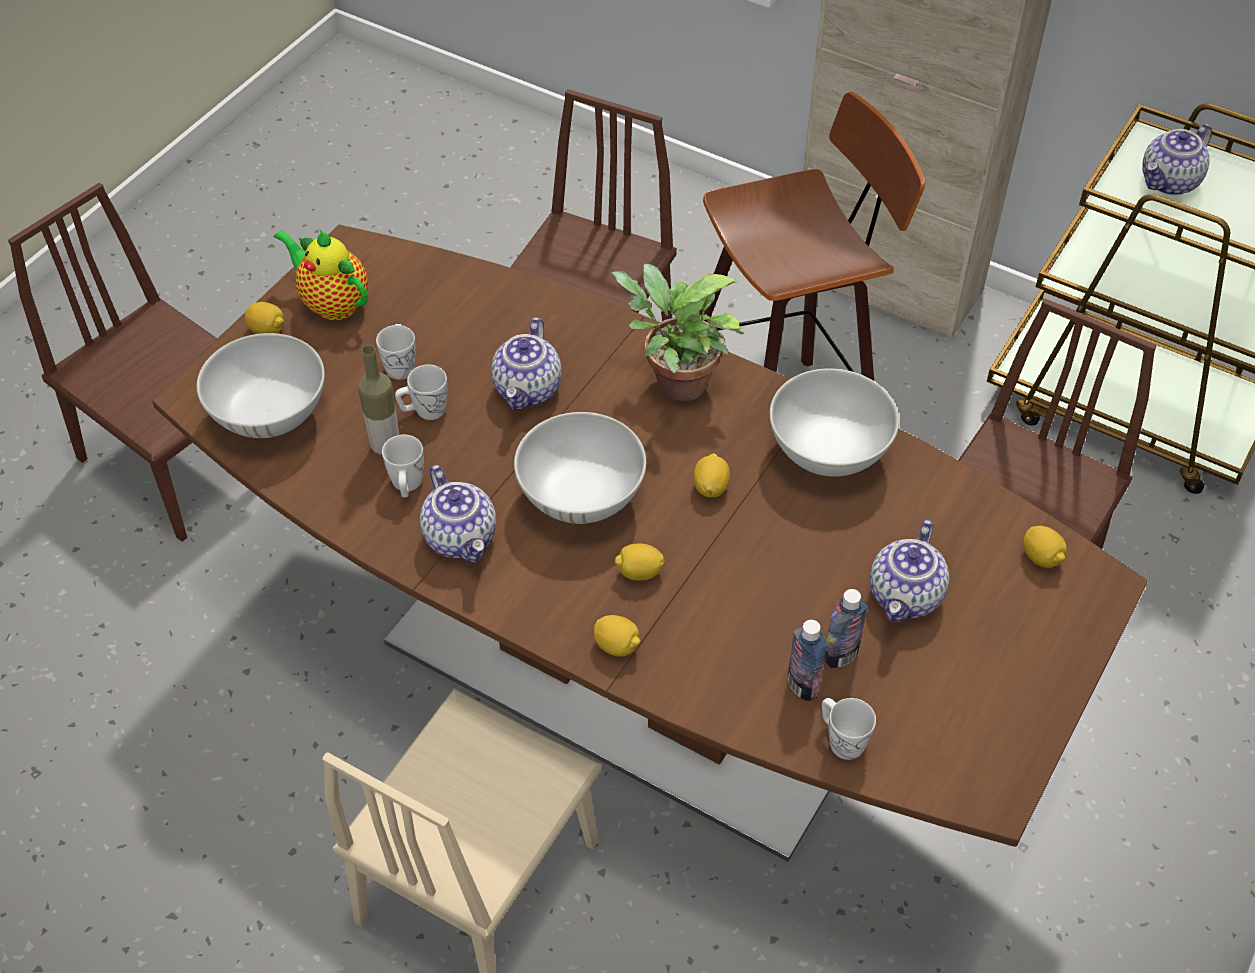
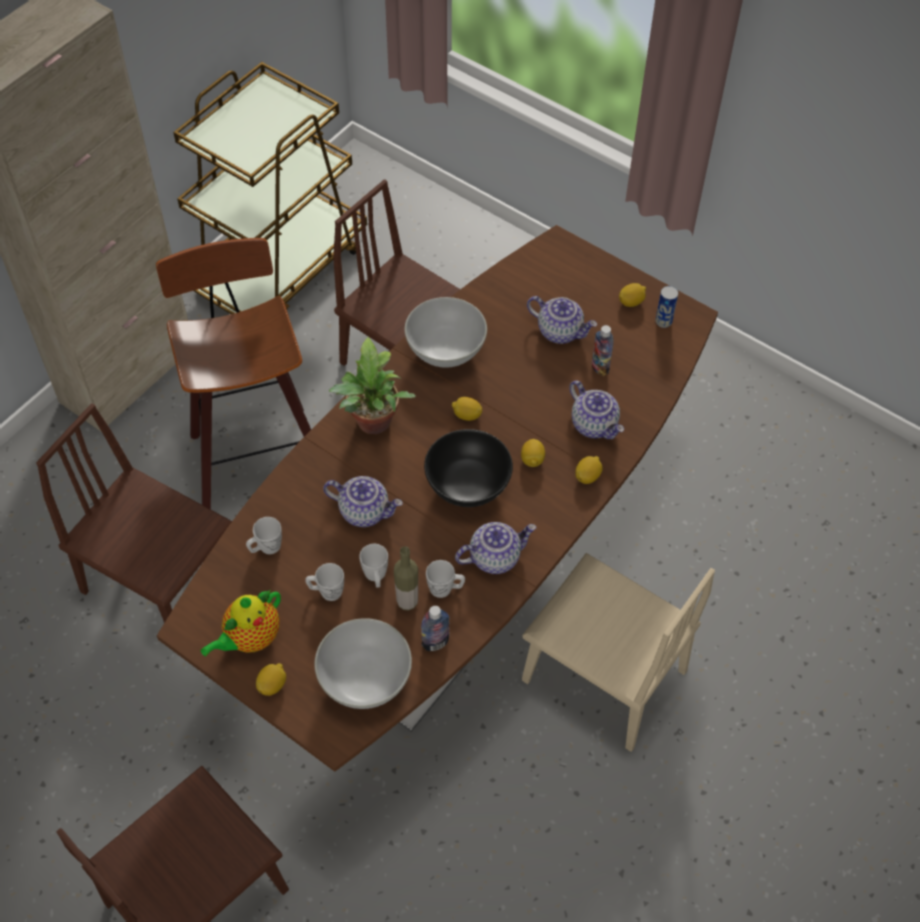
camera: 85 degrees left, 5 degrees up
(581, 497) = (467, 486): white bowl -> black bowl
(802, 685) = (620, 388): bottle -> bottle (435, 643)
(841, 740) = (656, 376): white mug -> white mug (266, 548)
(968, 749) = (663, 321): none -> can
(1041, 558) = (537, 266): lemon -> lemon (631, 302)
(1169, 182) = (244, 139): teapot -> teapot (595, 424)

